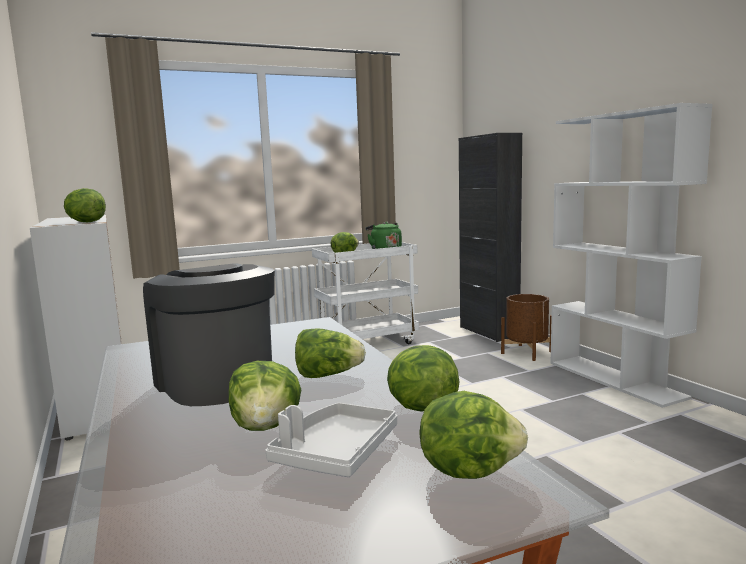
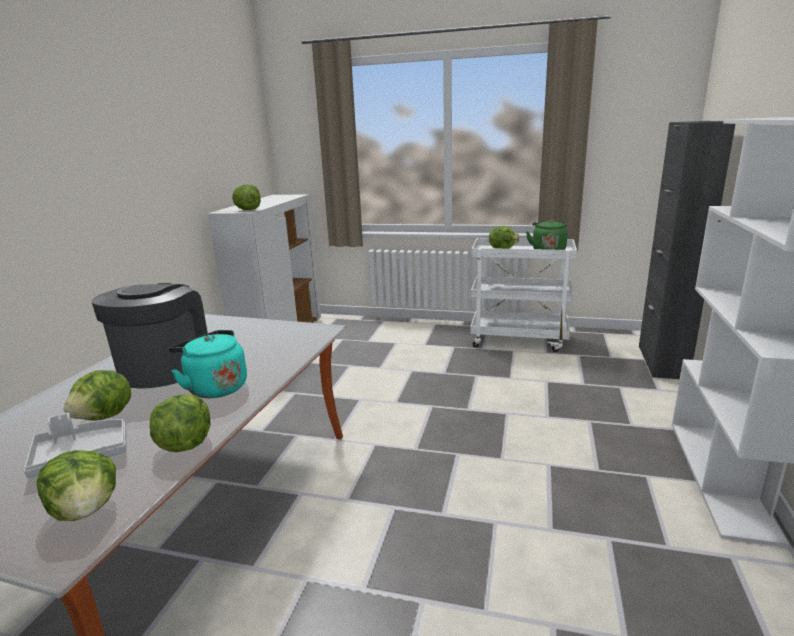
camera: 40 degrees right, 10 degrees up
(328, 375) = (215, 387): lettuce -> turquoise kettle
(526, 352) = (665, 401): brown planter -> none

